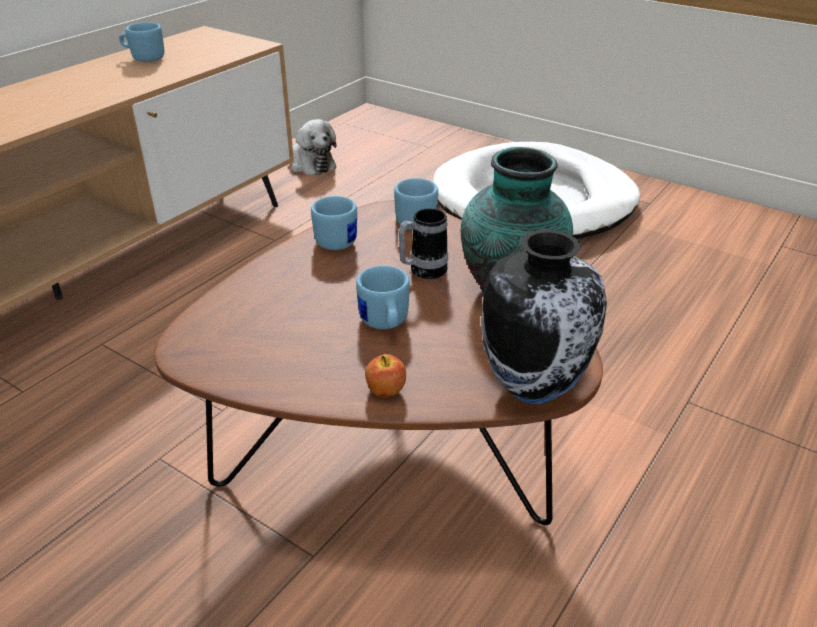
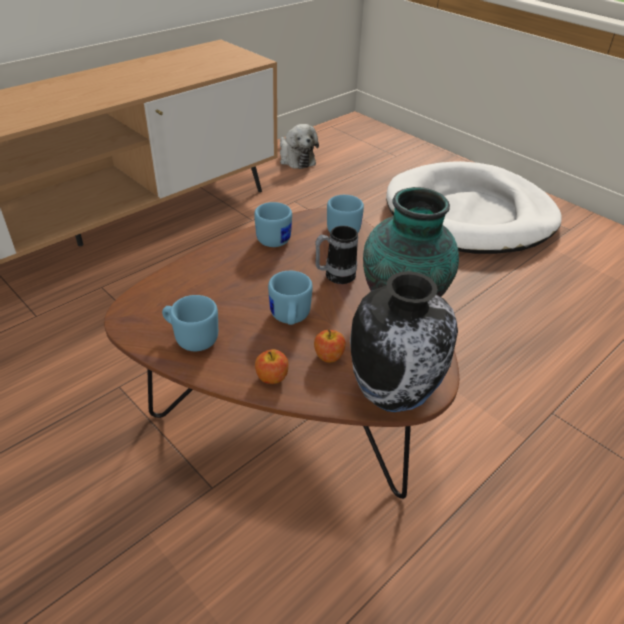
camera: 10 degrees right, 5 degrees up
(144, 58) = (164, 64): blue mug -> blue mug (191, 337)
(445, 357) = (328, 356): none -> apple

